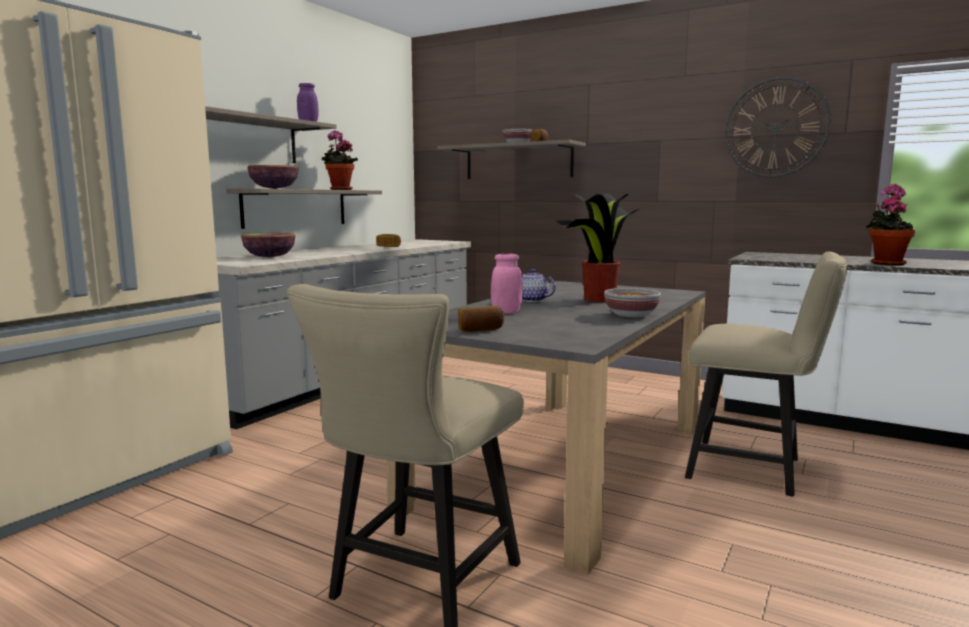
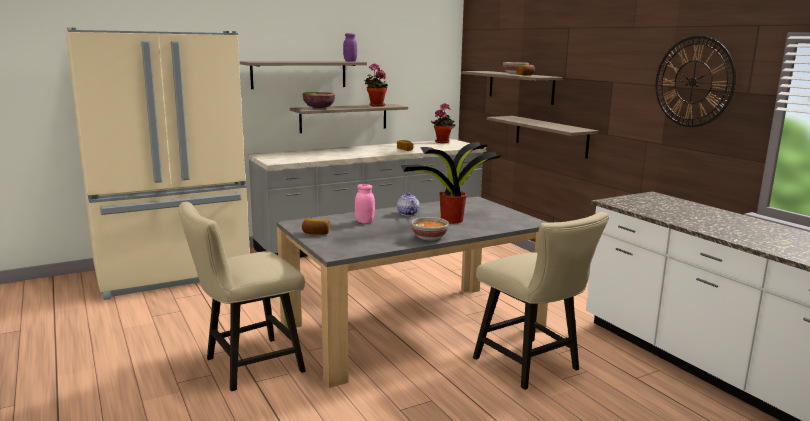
camera: 30 degrees right, 5 degrees up
(269, 257) = (304, 156): bowl -> none
(572, 214) = (550, 136): none -> shelf
(886, 263) = (703, 226): potted plant -> potted plant (443, 142)

